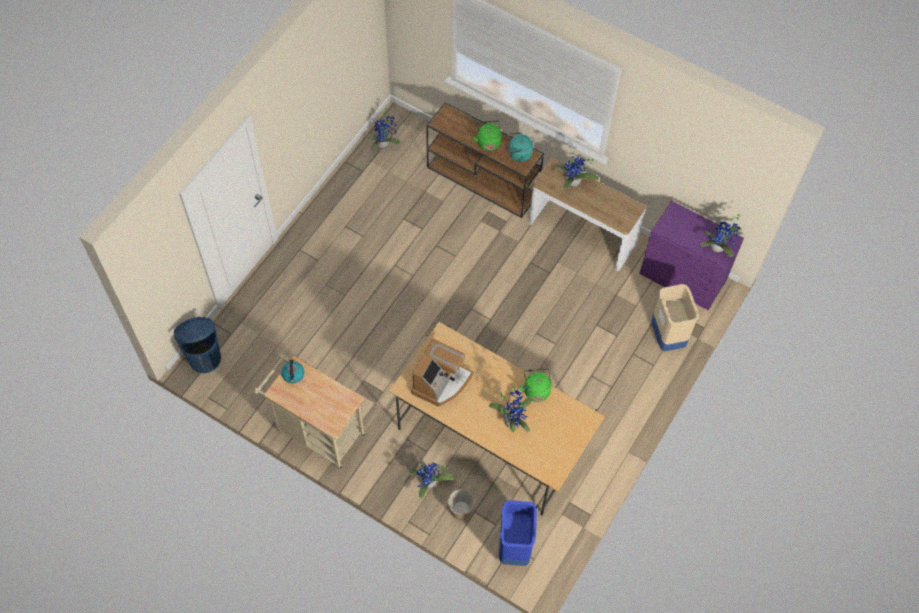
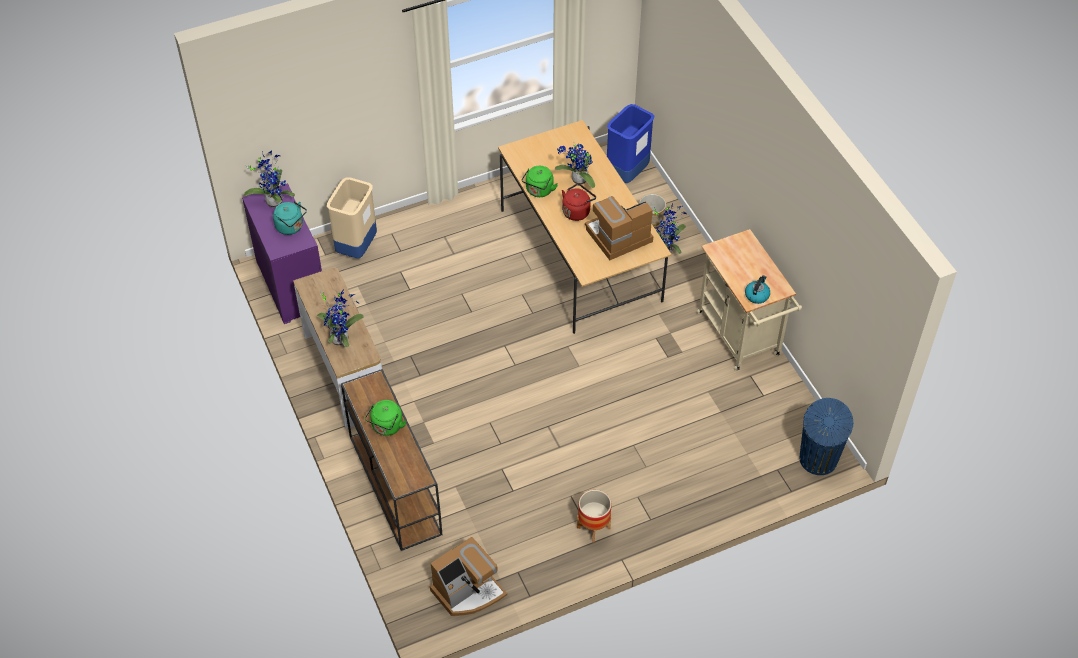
camera: 145 degrees left, 10 degrees down
(333, 223) = (593, 528): none -> planter
(384, 144) = (468, 591): potted plant -> coffee machine
(491, 388) = (577, 211): none -> red kettle
(518, 154) = (367, 396): turquoise kettle -> turquoise kettle (291, 227)

